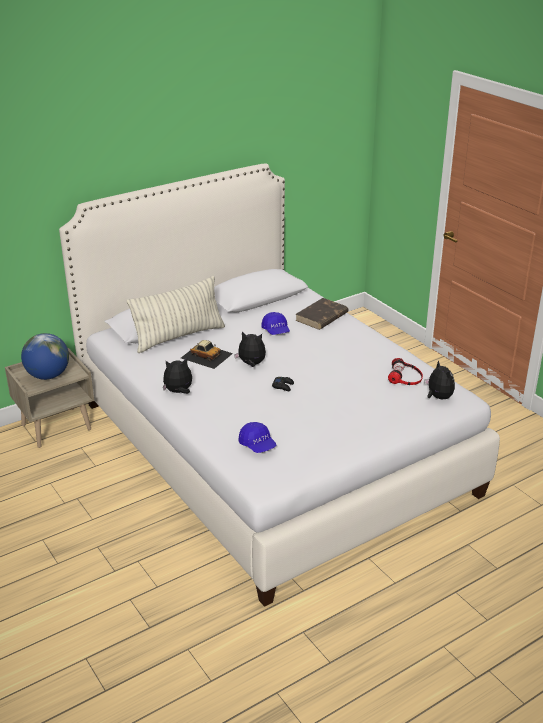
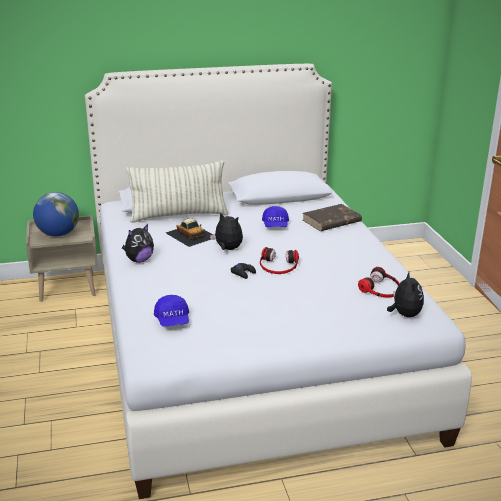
camera: 20 degrees right, 5 degrees down
(178, 392) = (139, 260): plush toy -> plush toy turned 135 degrees clockwise
(307, 372) = (278, 266): none -> headphones

